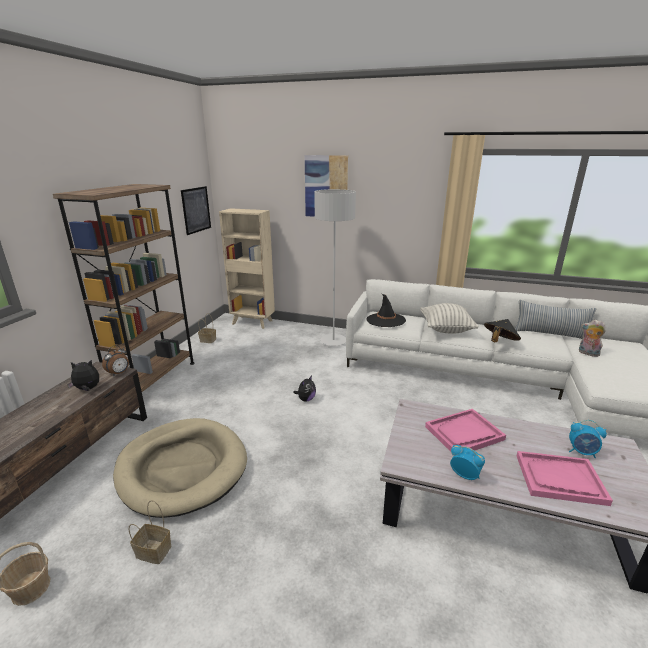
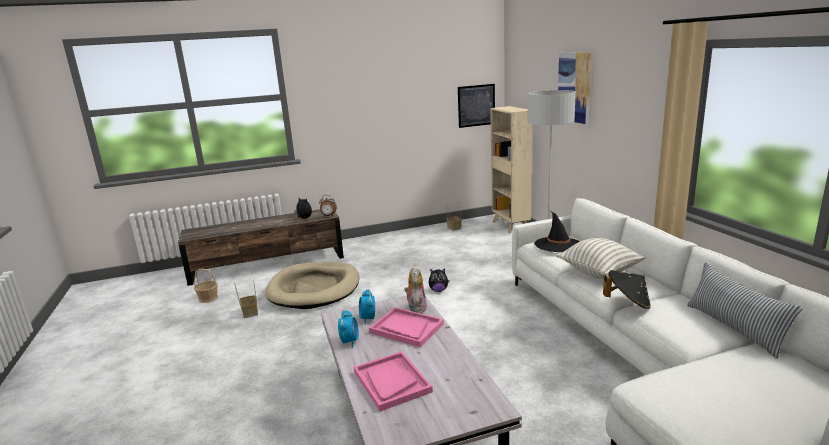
camera: 55 degrees right, 5 degrees down
(154, 380) = (381, 240): brown bookcase -> none
(582, 452) = (450, 387): alarm clock -> alarm clock (368, 319)
(587, 353) = (723, 362): plush toy -> plush toy (416, 308)

